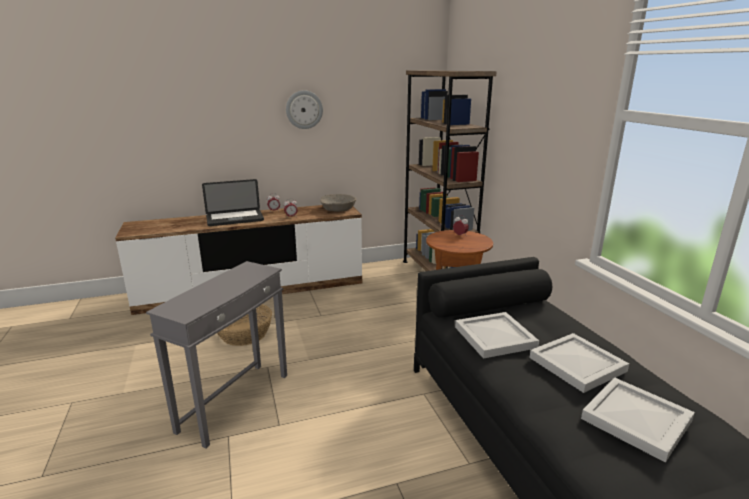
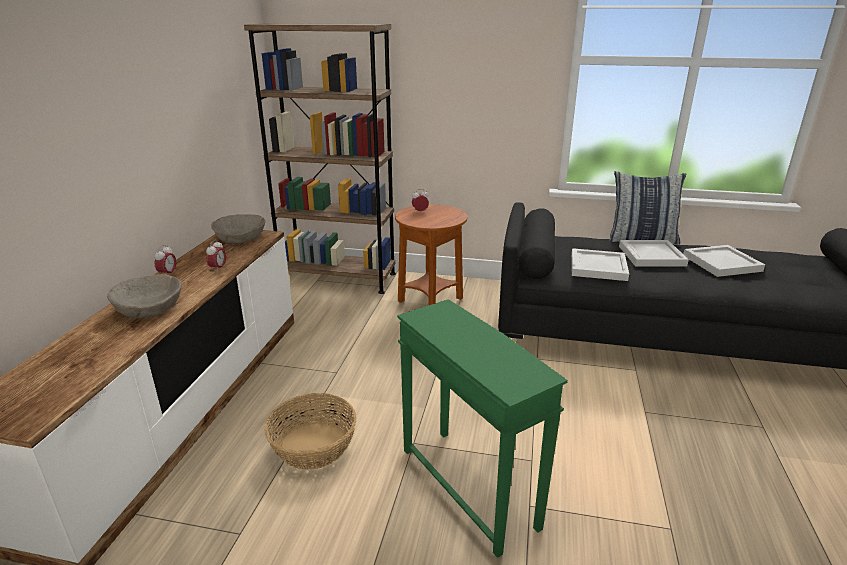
camera: 60 degrees left, 5 degrees up
(235, 219) = (149, 307): laptop -> beige bowl
(236, 402) = (468, 486): grey side table -> green side table
(304, 109) = (153, 96): wall clock -> none
(625, 353) = (641, 239): none -> pillow

